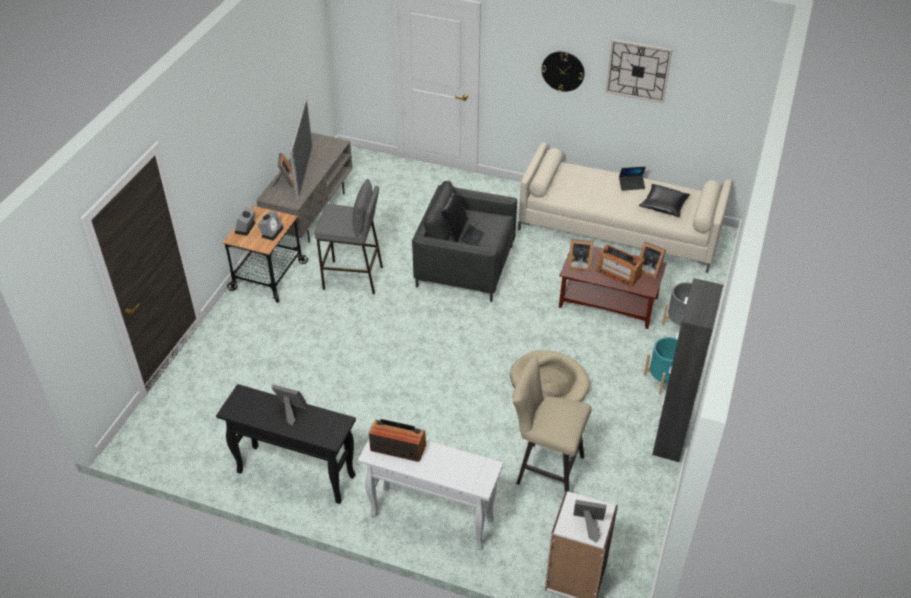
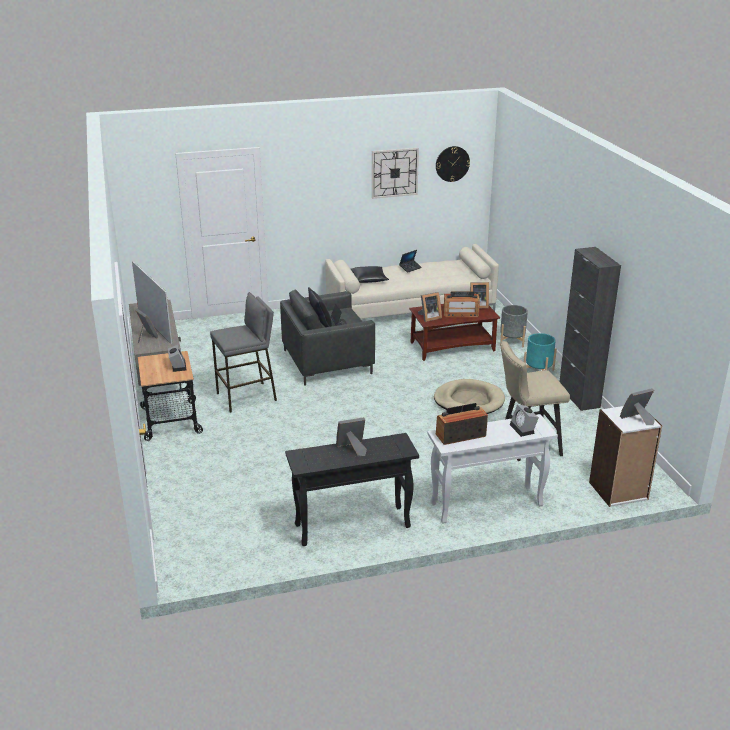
camera: 35 degrees left, 15 degrees down
(246, 228) = (151, 371): alarm clock -> alarm clock (523, 429)
(563, 71) = (335, 190): wall clock -> wall clock (452, 163)
(664, 205) = (444, 272): black pillow -> black pillow (369, 279)

